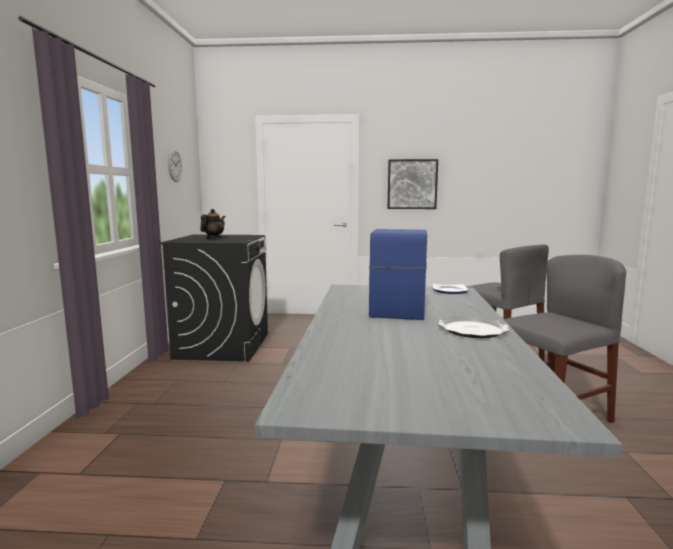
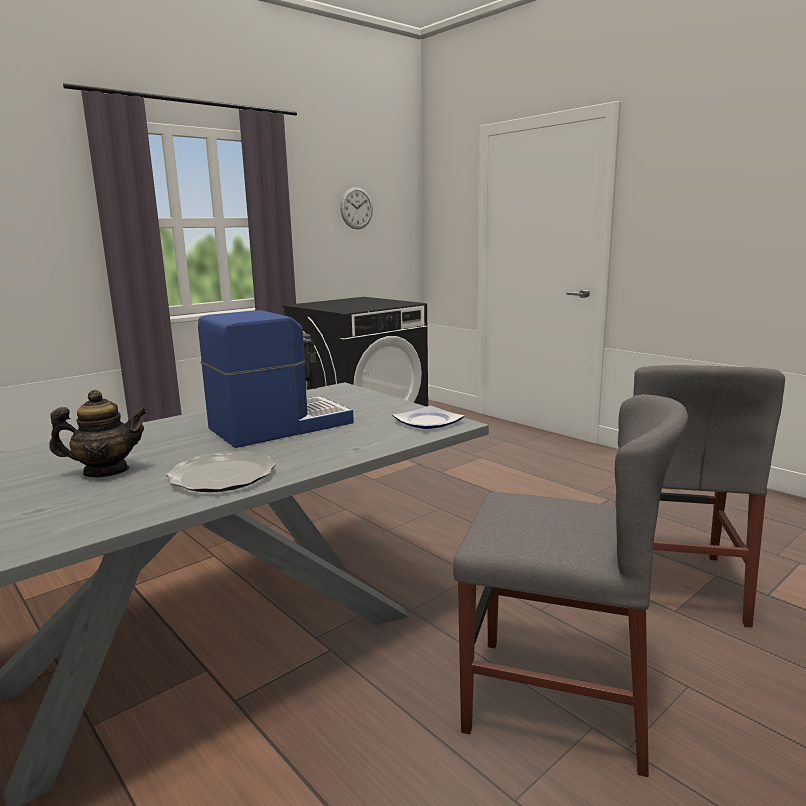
camera: 45 degrees right, 5 degrees up
(213, 238) = (349, 304): teapot -> teapot (106, 471)
(412, 184) = (702, 223): picture -> none

